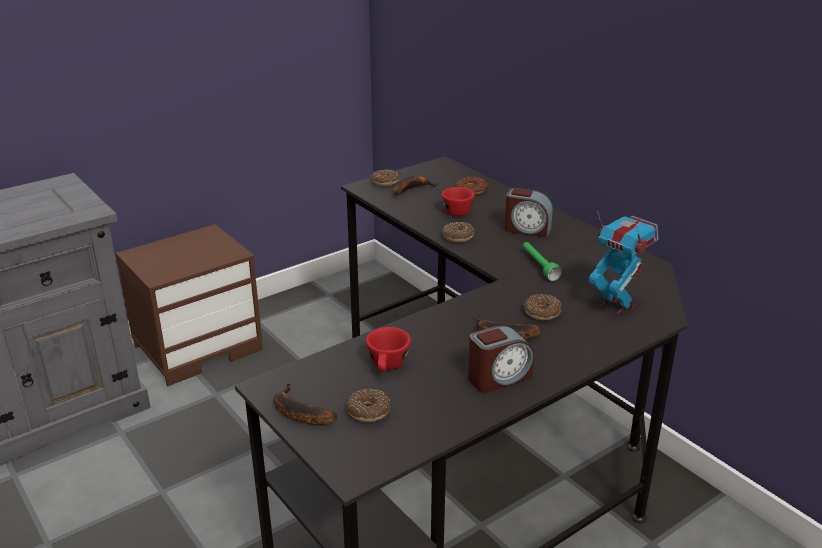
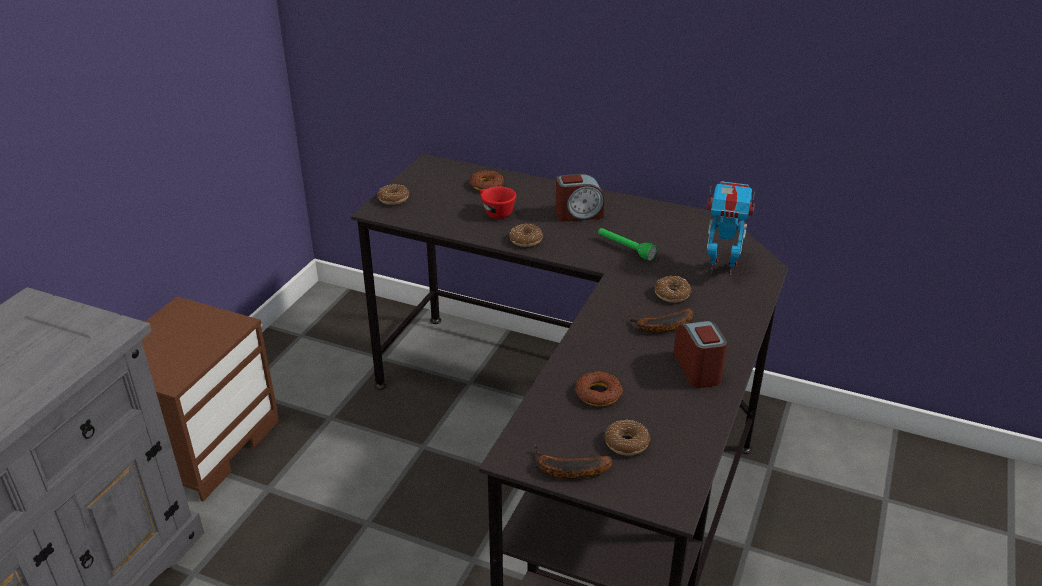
camera: 30 degrees left, 5 degrees up
(388, 366) = (598, 393): red cup -> donut
(412, 189) = (428, 200): banana -> none
(498, 377) = (698, 369): alarm clock -> alarm clock turned 45 degrees counterclockwise

